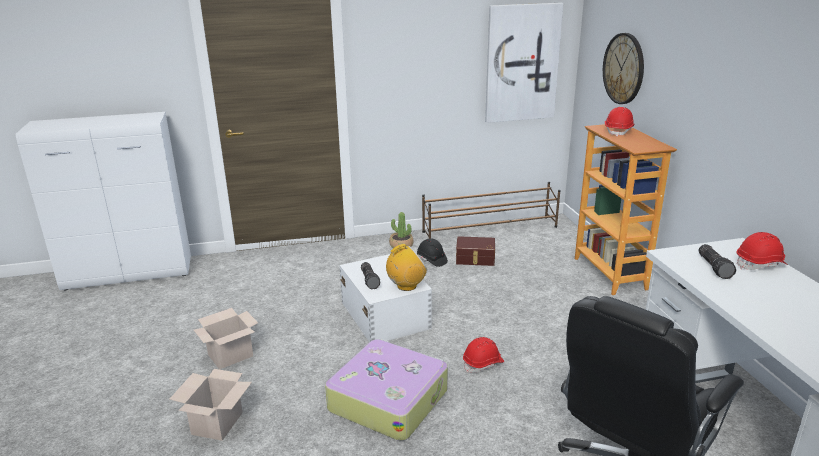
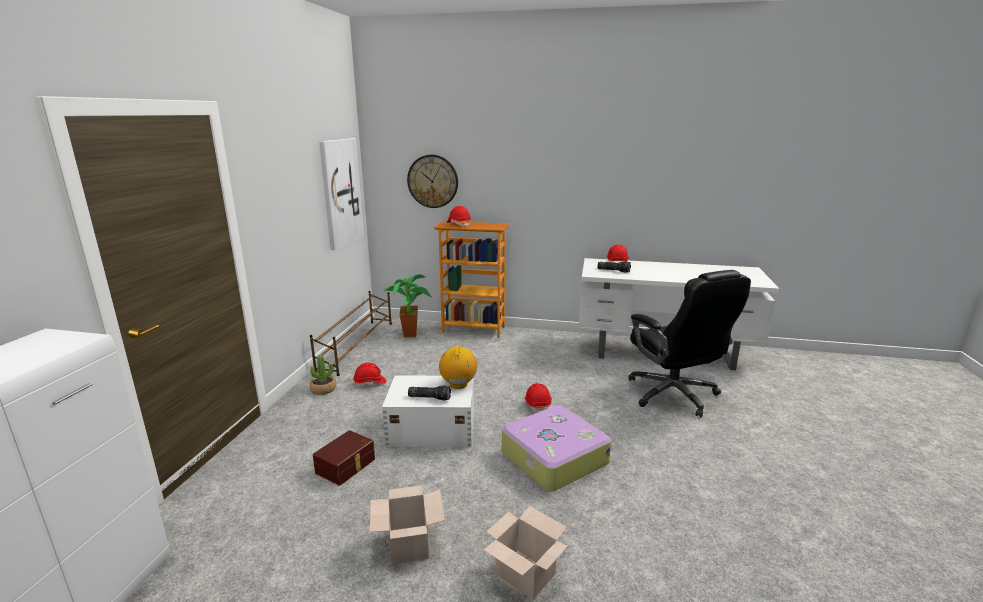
camera: 65 degrees left, 5 degrees down
(431, 260) = (370, 383): black hard hat -> red hard hat
(475, 259) = (394, 365): brown storage box -> brown storage box (346, 466)
(552, 243) = (412, 333): none -> potted plant

